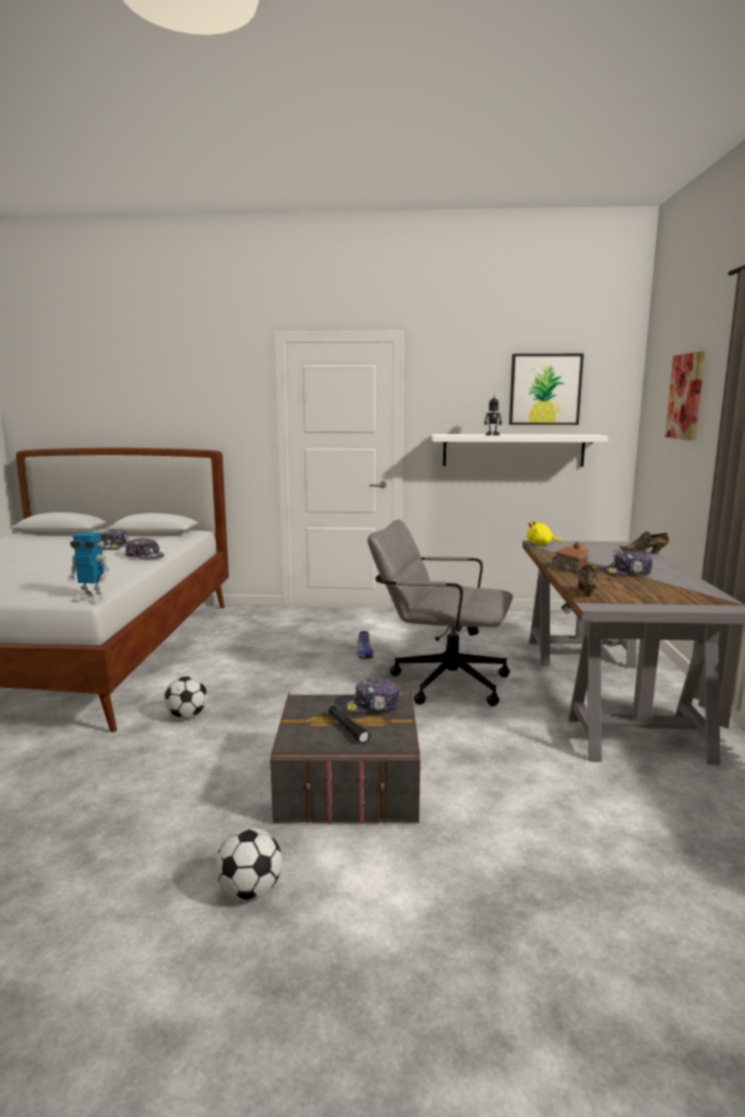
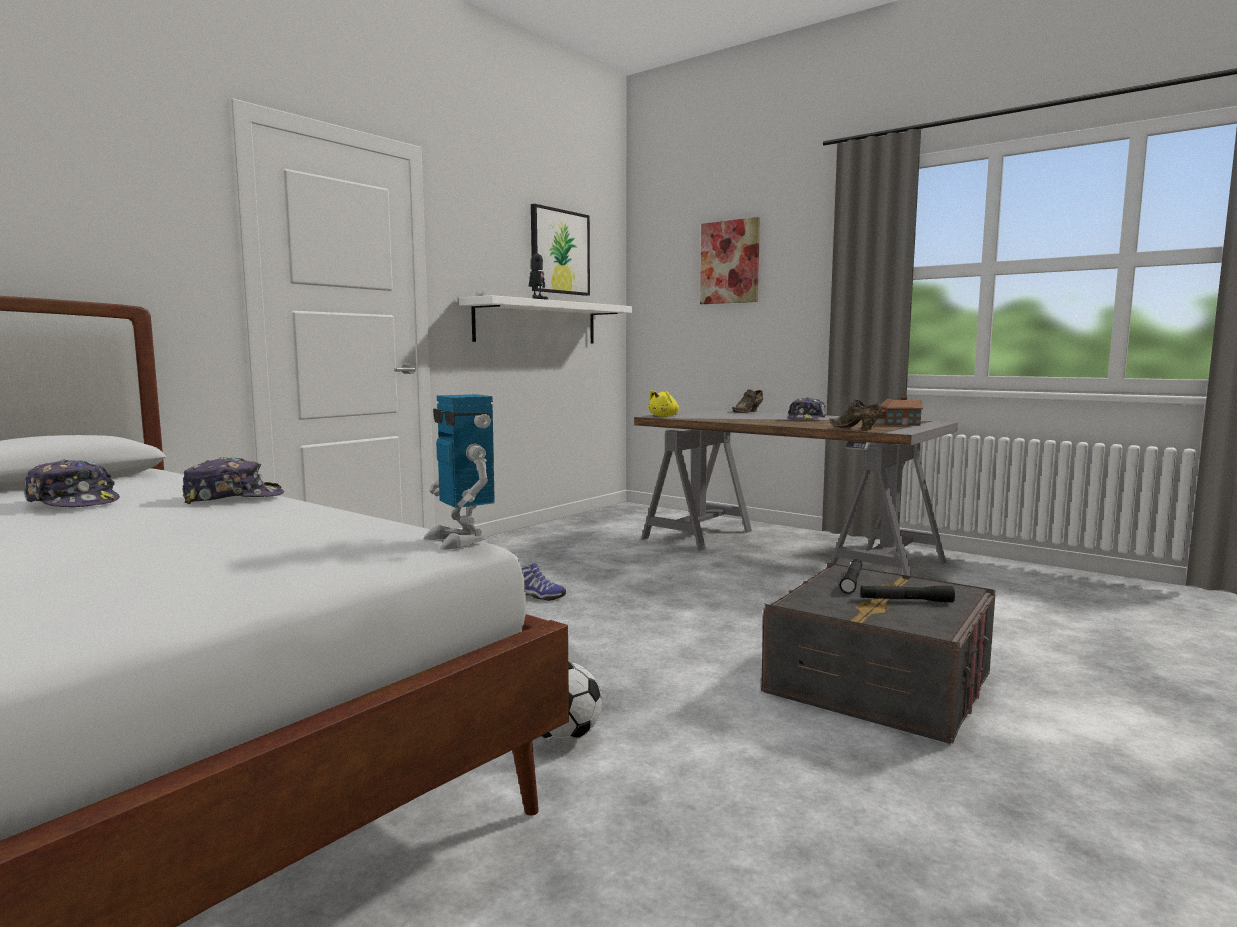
camera: 55 degrees left, 5 degrees down
(91, 598) = (461, 540): toy robot -> toy robot turned 105 degrees clockwise
(250, 891) = (1106, 792): football -> none
(372, 706) = (852, 582): cap -> black flashlight
(439, 681) = (675, 588): grey office chair -> none
(572, 567) = (765, 422): toy house -> toy house (893, 424)

